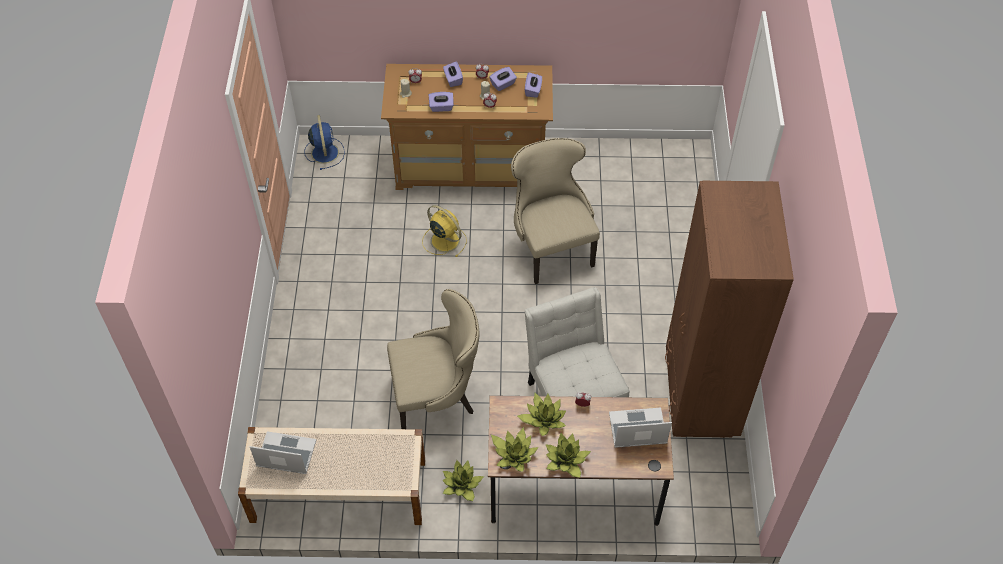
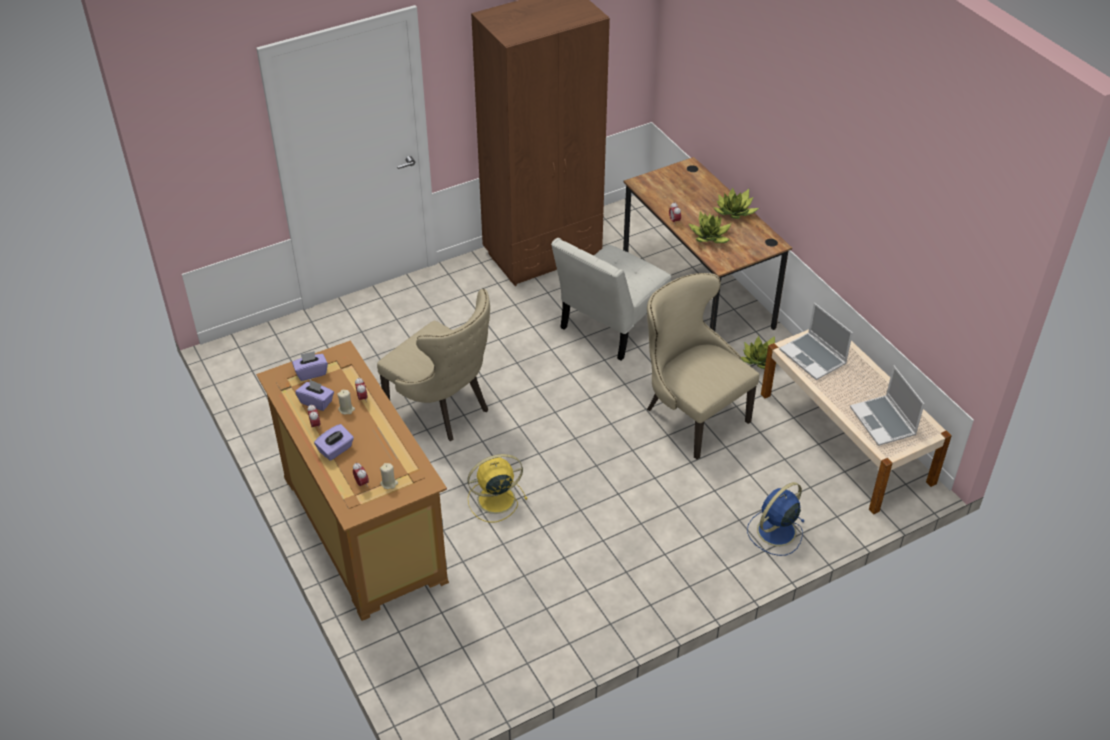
camera: 120 degrees left, 10 degrees down
(324, 152) = (431, 694): blue fan -> blue fan (775, 532)
(441, 107) = (392, 439): purple tissue box -> none
(444, 240) = (494, 499): yellow fan -> yellow fan turned 60 degrees clockwise
(514, 454) = (758, 240): potted plant -> none
(551, 247) = (443, 408): beige chair -> beige chair turned 90 degrees counterclockwise
(637, 430) = (669, 186): laptop -> laptop (814, 357)

